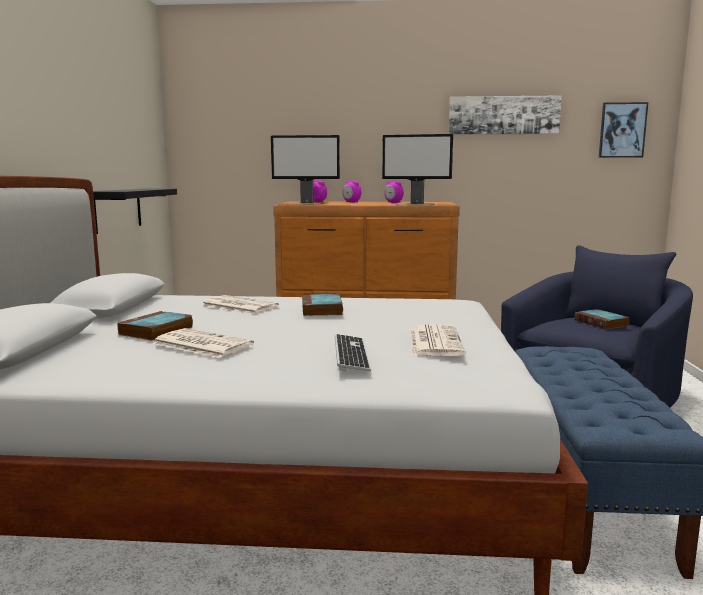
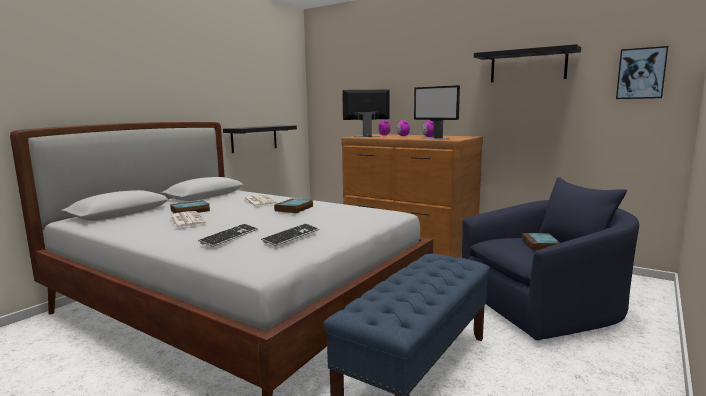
camera: 30 degrees right, 0 degrees up
(306, 203) = (366, 136): monitor -> monitor turned 135 degrees clockwise
(434, 342) = (291, 236): newspaper -> keyboard
(503, 115) = (528, 66): picture -> black shelf

